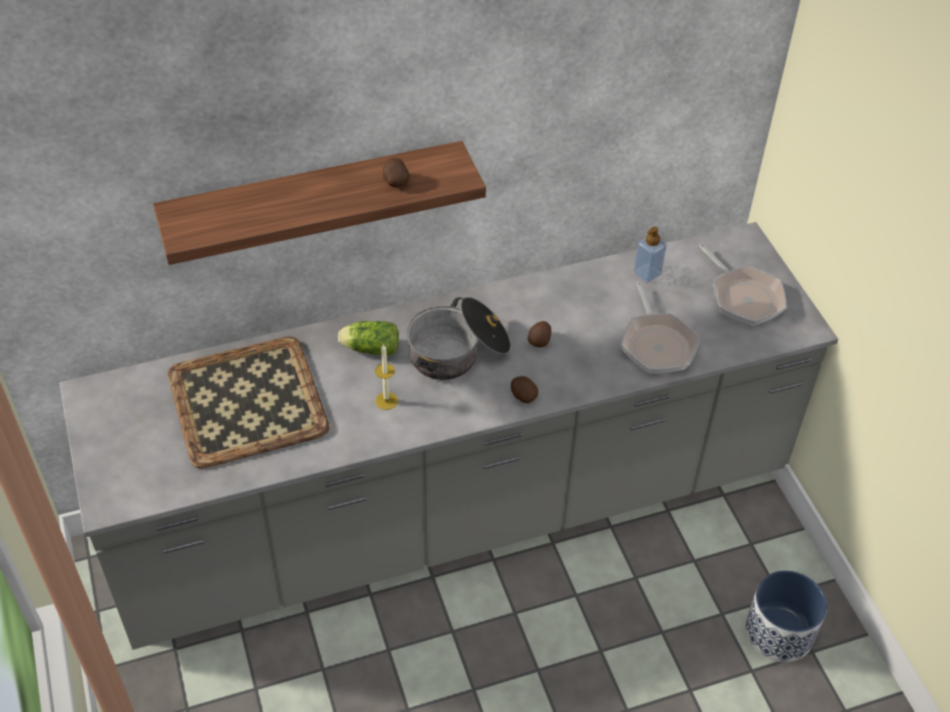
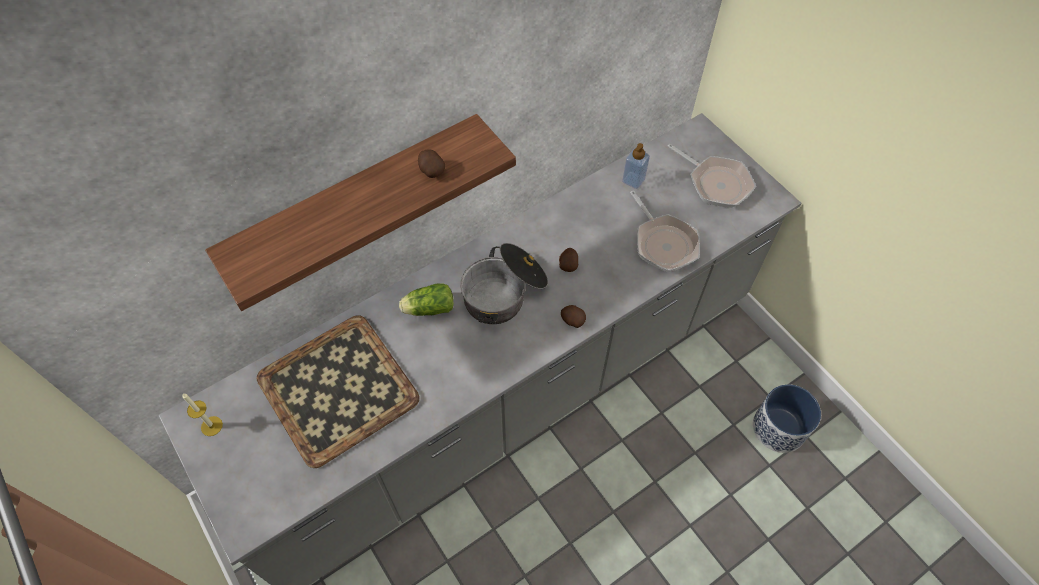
camera: 15 degrees left, 10 degrees up
(386, 401) = (459, 355): candle -> candle (211, 426)

